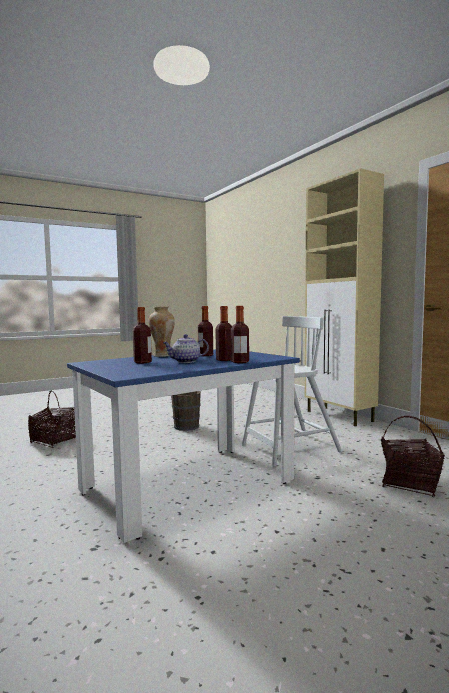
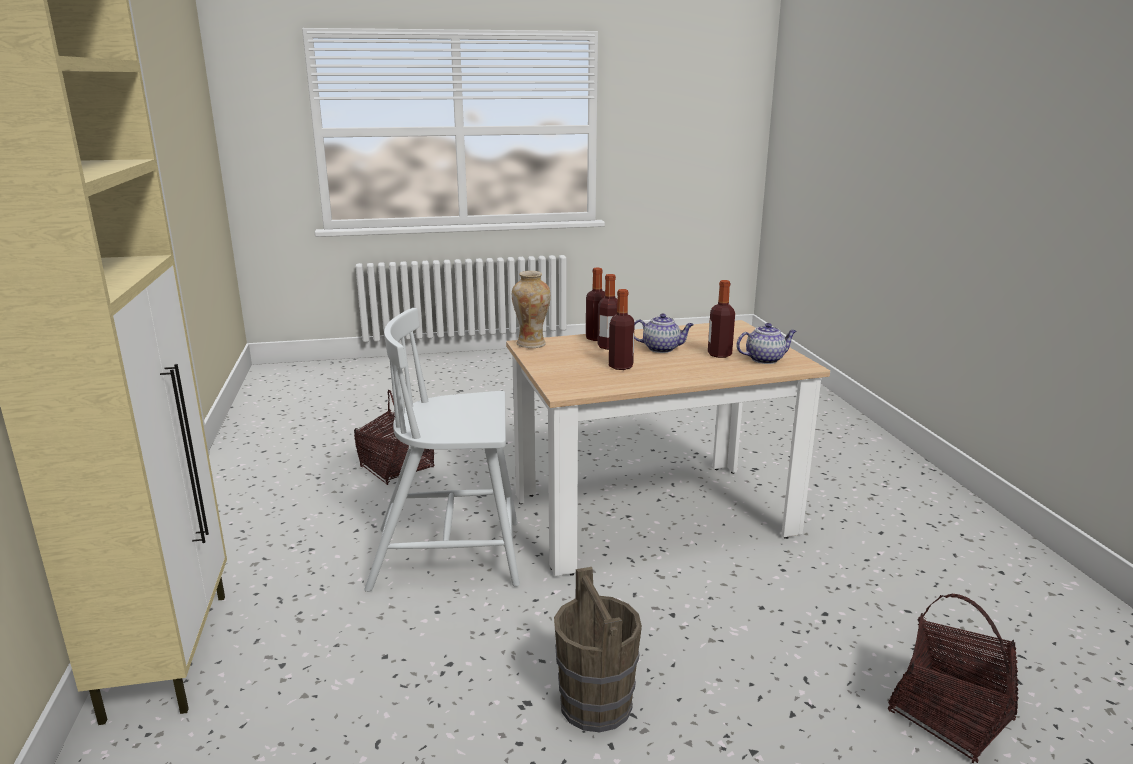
camera: 160 degrees left, 15 degrees up
(109, 362) = (765, 359): none -> teapot
(162, 355) = (688, 376): vase -> vase (531, 344)
(188, 485) = (652, 515): blue dining table -> beige dining table

